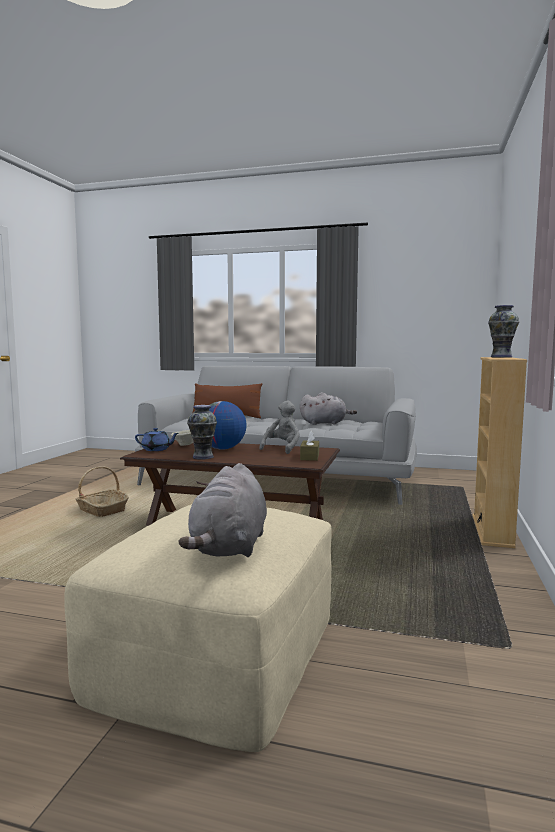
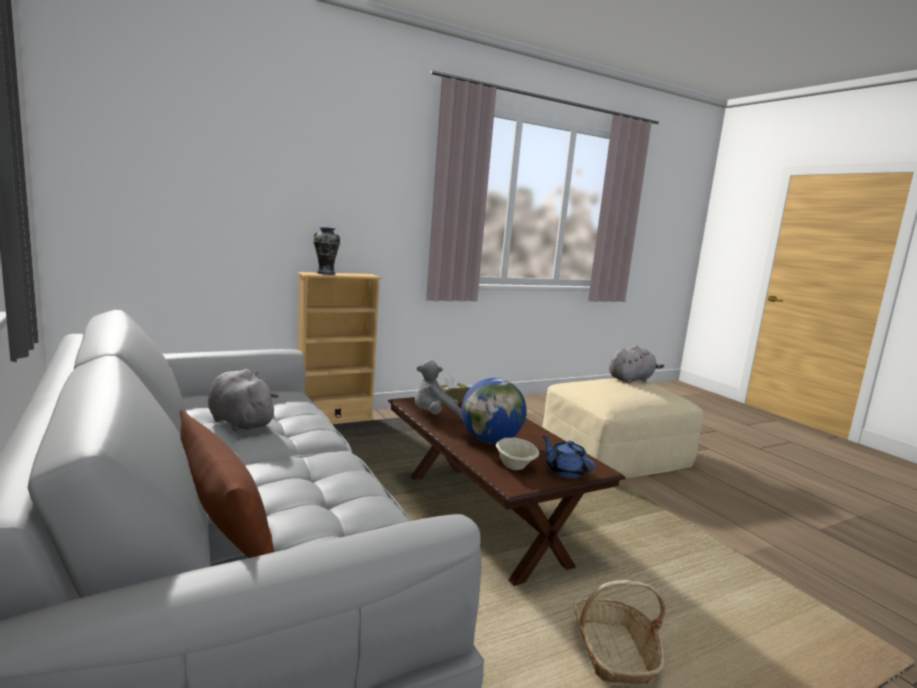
camera: 135 degrees left, 5 degrees up
(203, 457) = (538, 436): vase -> none

